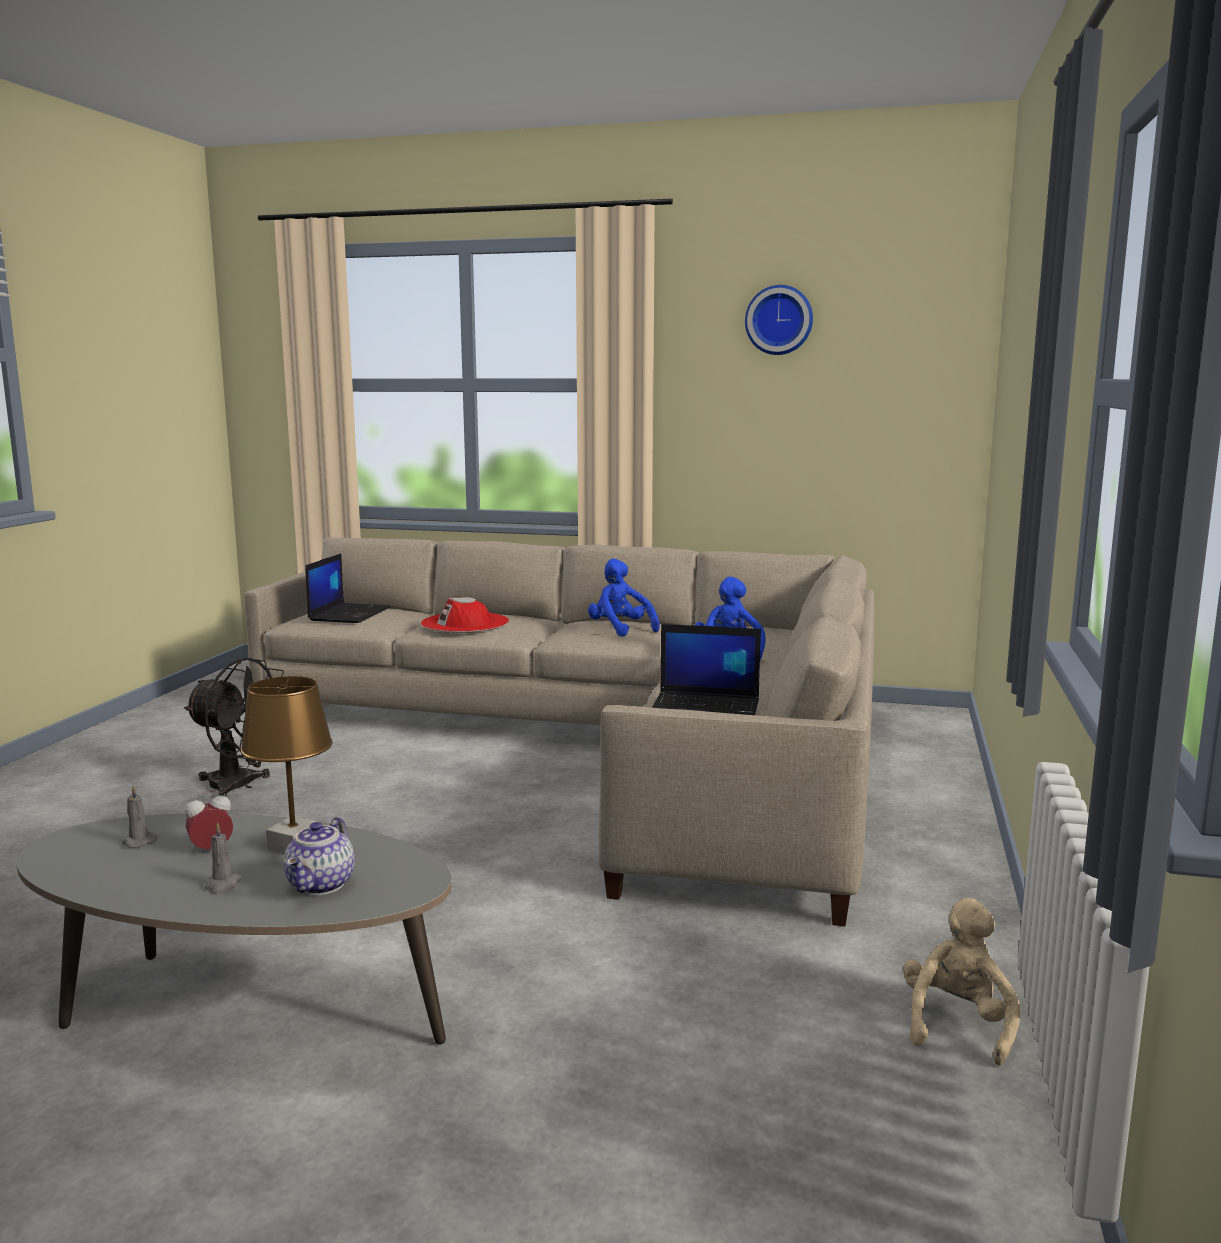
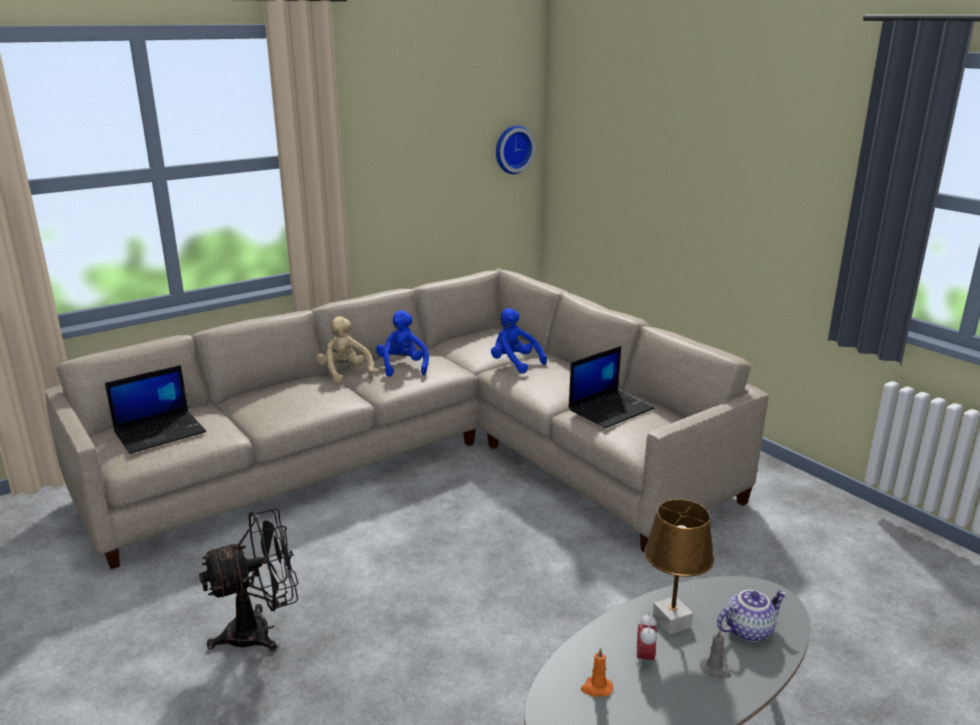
camera: 50 degrees left, 10 degrees up
(138, 841) = (596, 688): grey candle -> orange candle
(322, 885) = (748, 630): teapot -> teapot turned 75 degrees counterclockwise
(349, 614) = (161, 432): laptop -> laptop turned 90 degrees clockwise
(465, 623) = (287, 402): red hat -> none
(620, 630) = (403, 367): blue plush toy -> blue plush toy turned 75 degrees clockwise
(779, 320) = (418, 96): wall clock -> wall clock (512, 149)
(957, 1024) = (857, 523): beige plush toy -> beige plush toy (345, 373)

